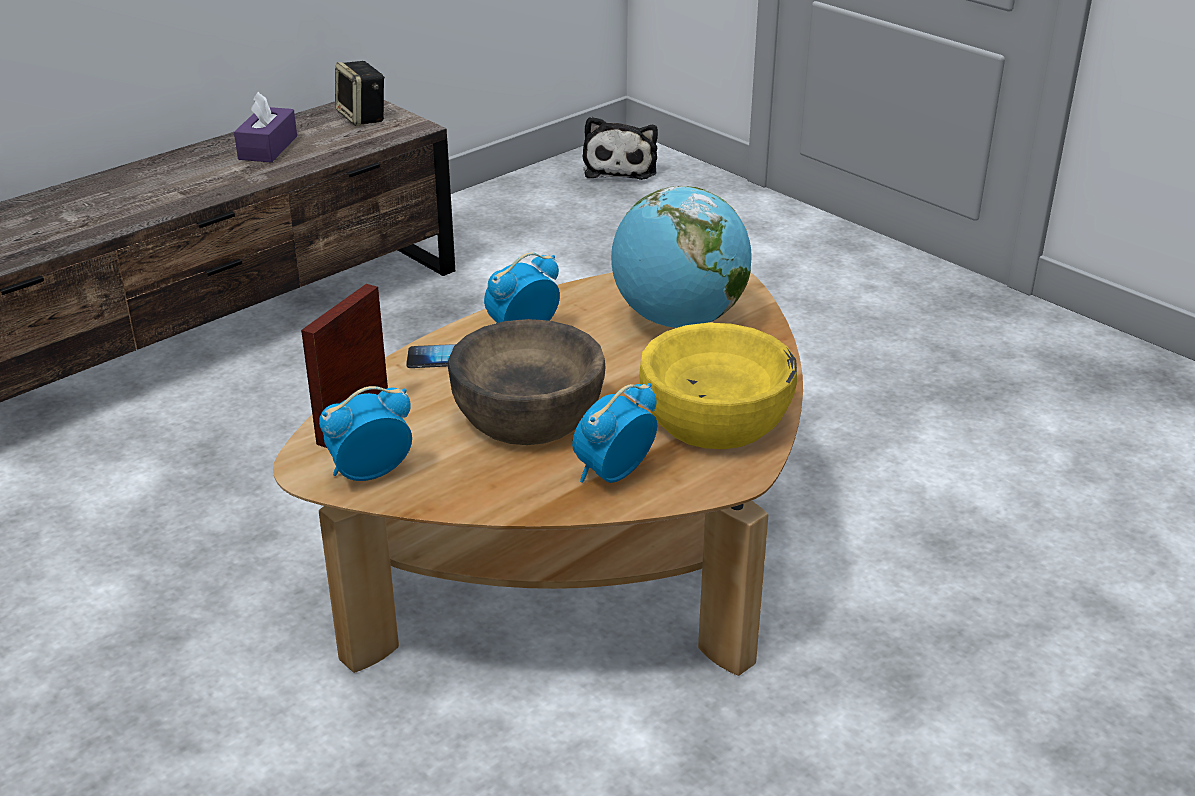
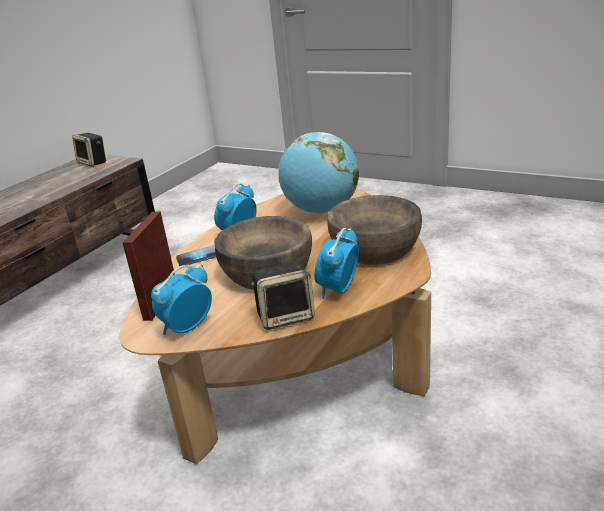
camera: 15 degrees left, 5 degrees down
(268, 148) = (44, 185): purple tissue box -> none
(513, 495) = (286, 316): none -> speaker
(620, 167) = (224, 177): plush toy -> none
(715, 417) = (375, 248): yellow bowl -> brown bowl

